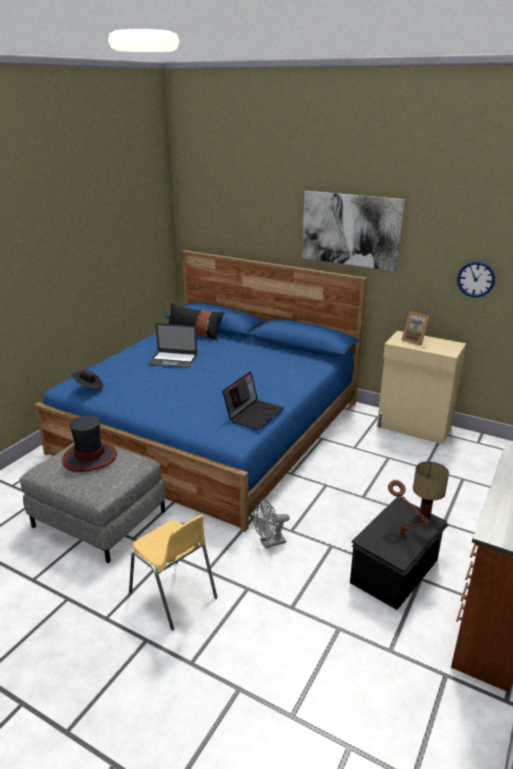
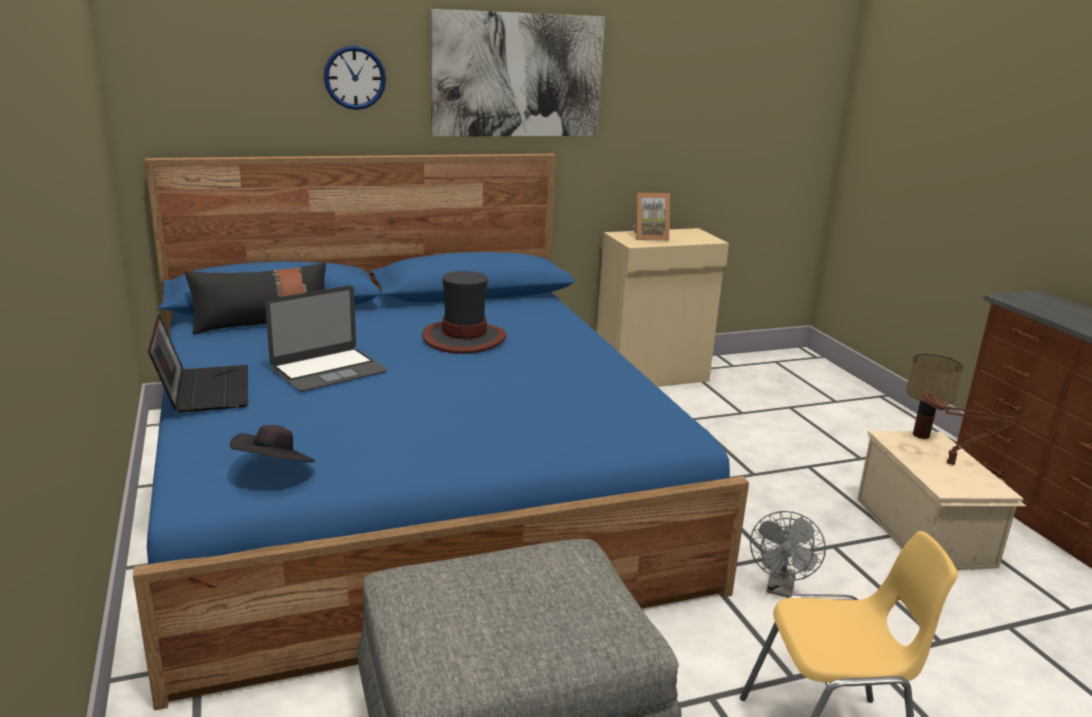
camera: 50 degrees left, 5 degrees down
(89, 457) = (486, 594): hat -> hat (464, 338)
(254, 414) = (627, 392): laptop -> laptop (203, 390)
(396, 571) = (925, 531): black storage box -> beige storage box
(476, 279) = (703, 131): wall clock -> wall clock (355, 77)

